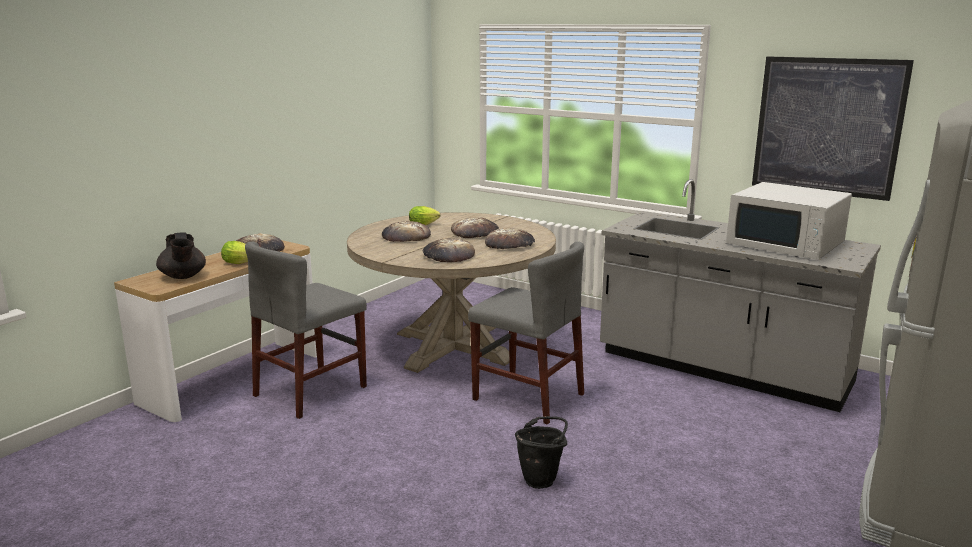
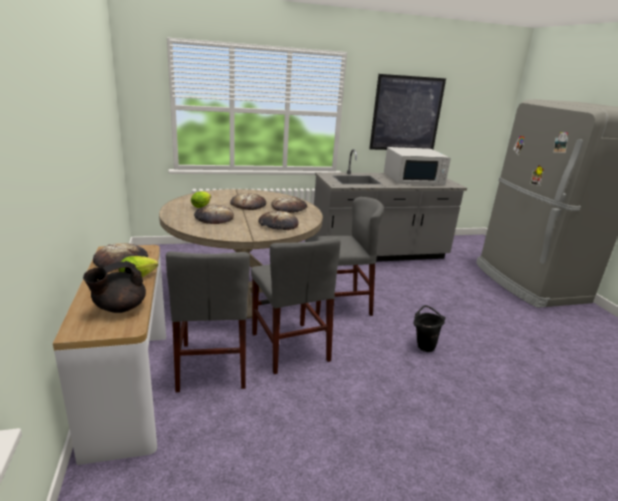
camera: 50 degrees left, 5 degrees up
(183, 277) = (119, 308): black teapot -> black teapot turned 120 degrees clockwise
(397, 409) = (289, 346): none -> grey chair

